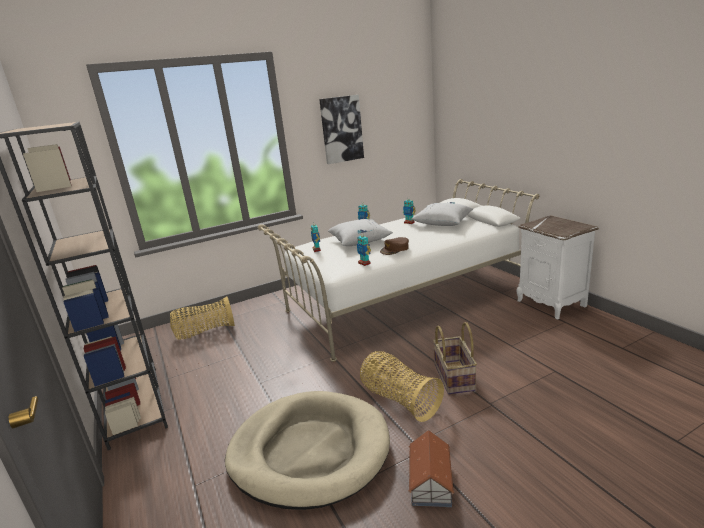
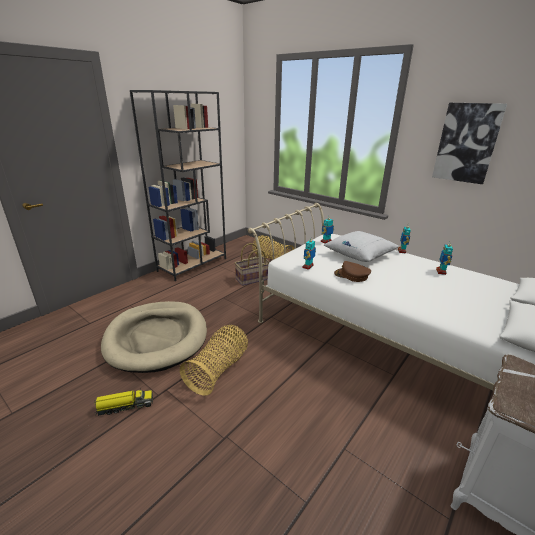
camera: 65 degrees right, 5 degrees up
(430, 482) = (125, 406): toy house -> toy truck
(442, 223) = (464, 293): grey pillow -> none
(455, 377) = (261, 402): basket -> basket (252, 279)

